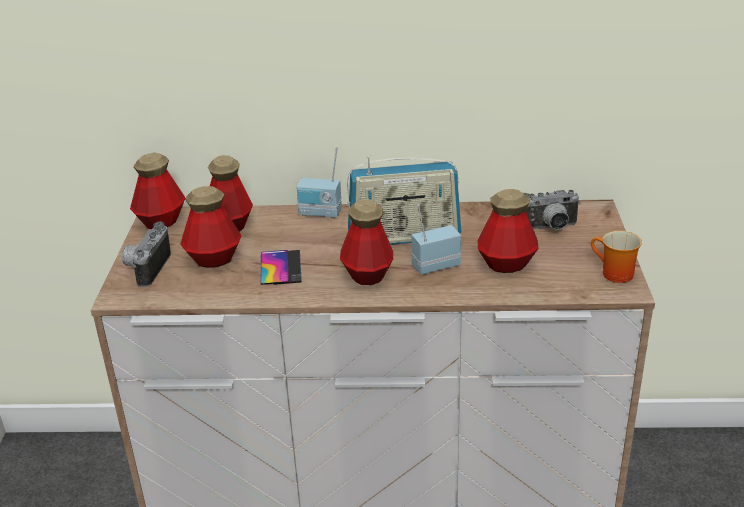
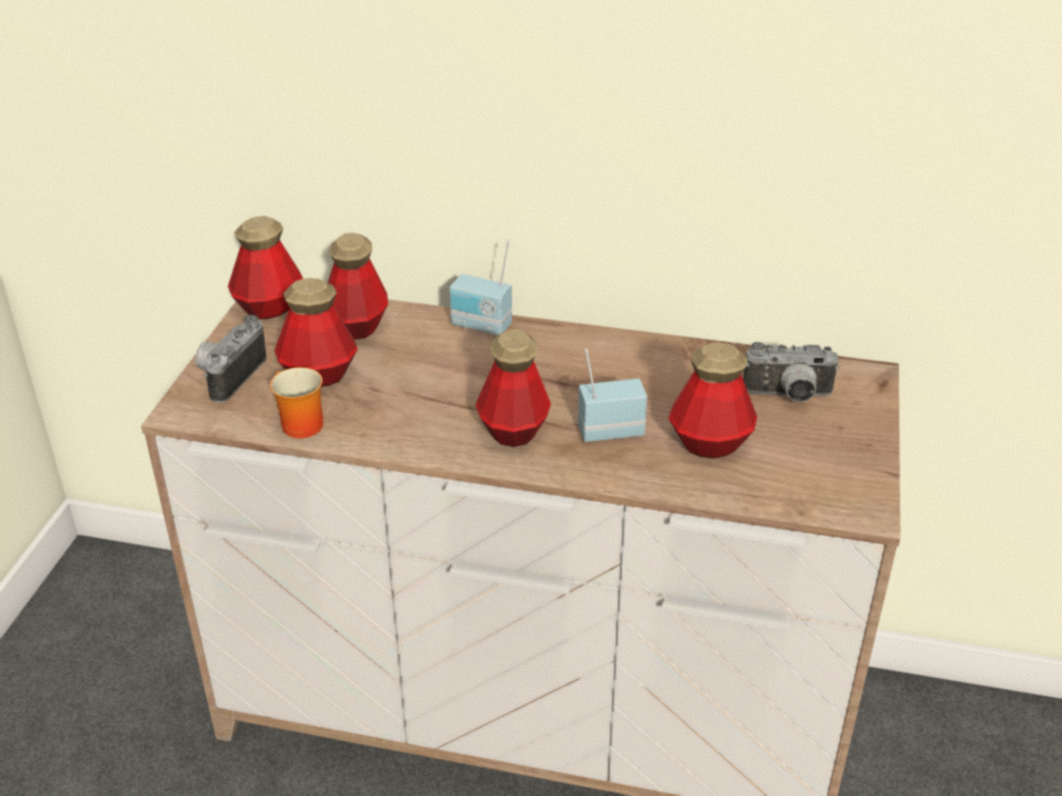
camera: 10 degrees right, 5 degrees up
(280, 267) = (402, 401): phone -> none
(404, 237) = (583, 379): radio -> none
(613, 274) = (855, 483): mug -> mug (297, 424)

